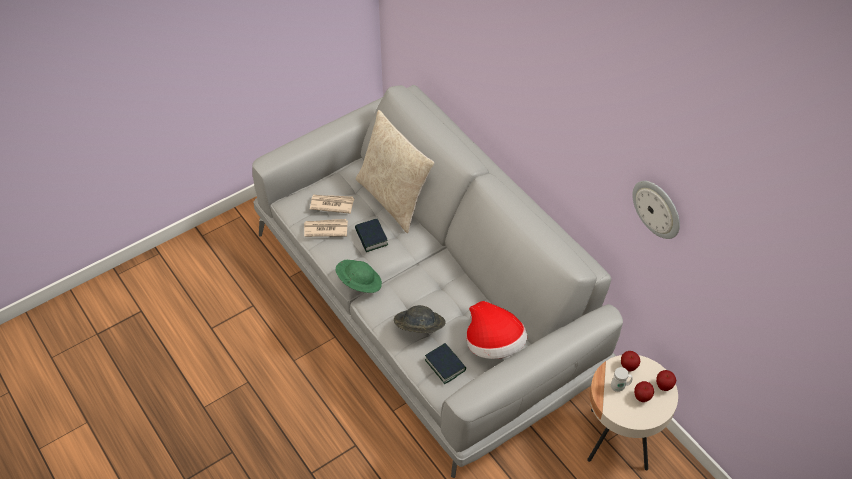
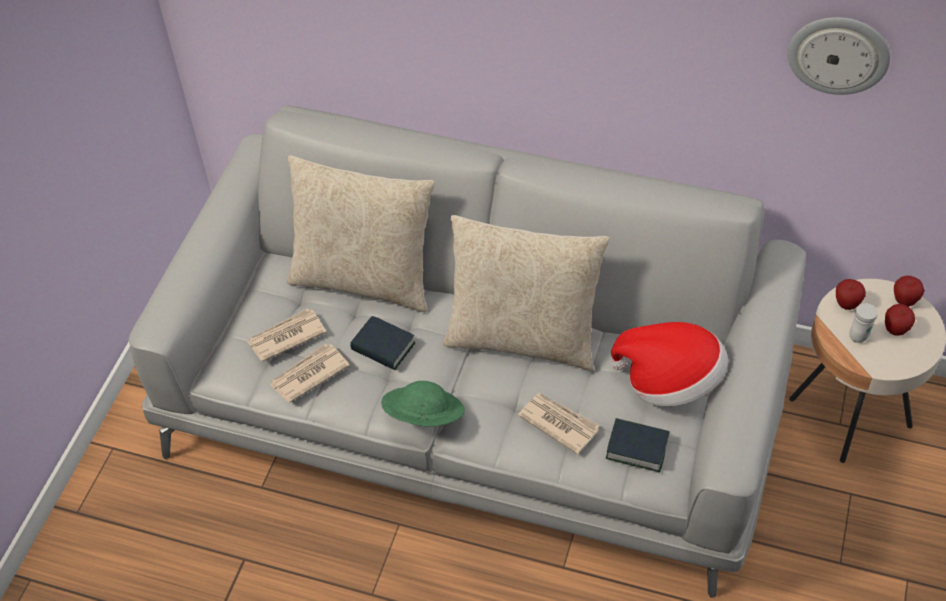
camera: 35 degrees left, 0 degrees up
(419, 328) = (558, 423): grey hat -> newspaper
(443, 275) = (523, 337): none -> beige pillow

